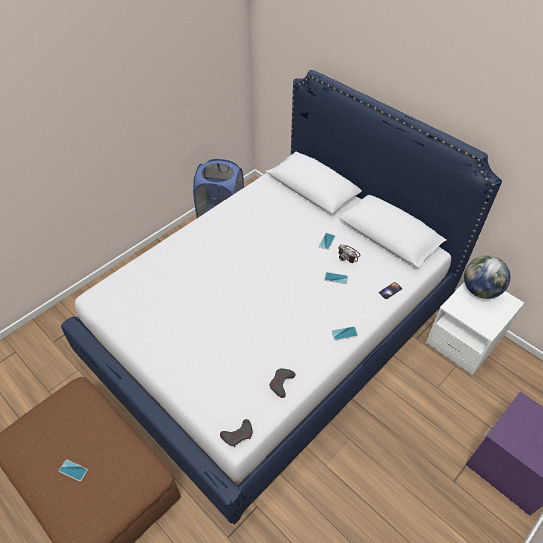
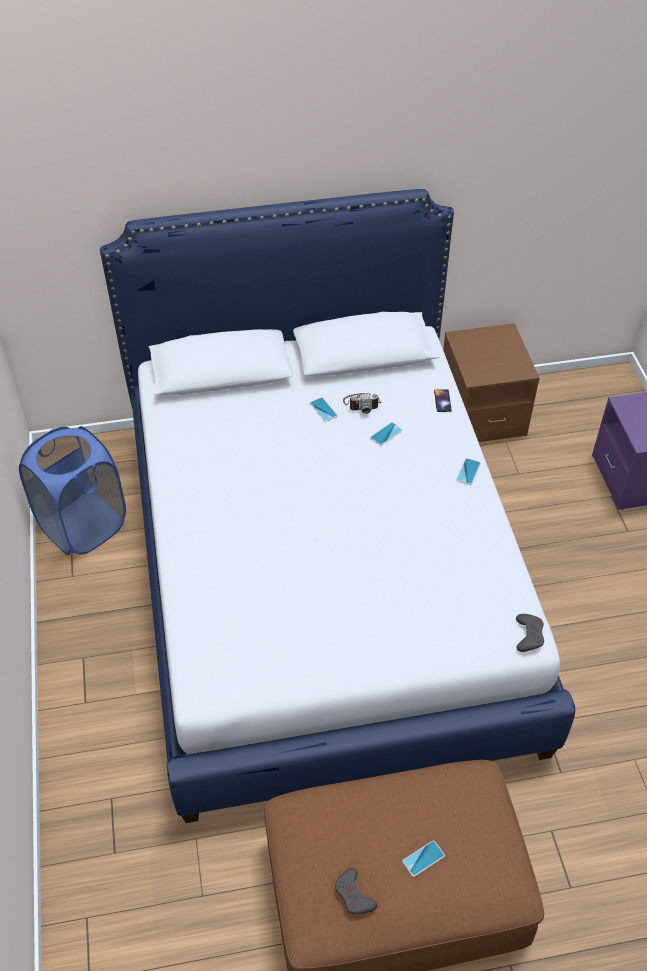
camera: 55 degrees left, 0 degrees up
(281, 383) = (491, 562): grey game controller -> grey game controller (354, 895)
(464, 341) = (481, 413): white nightstand -> brown nightstand
(480, 290) = (472, 343): globe -> none

